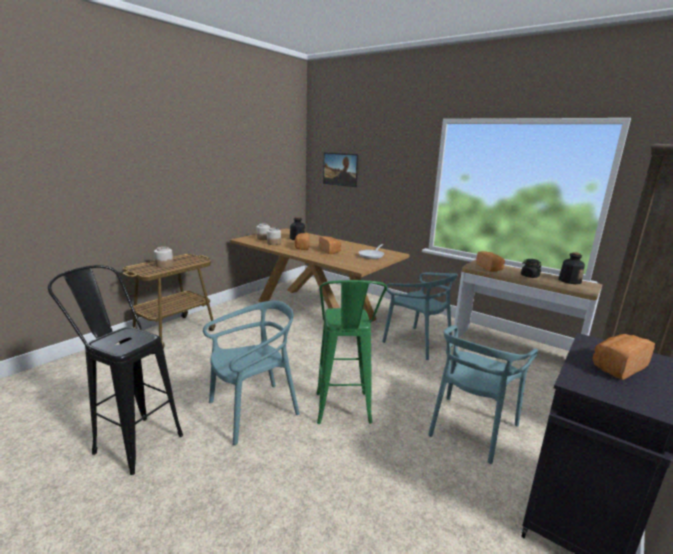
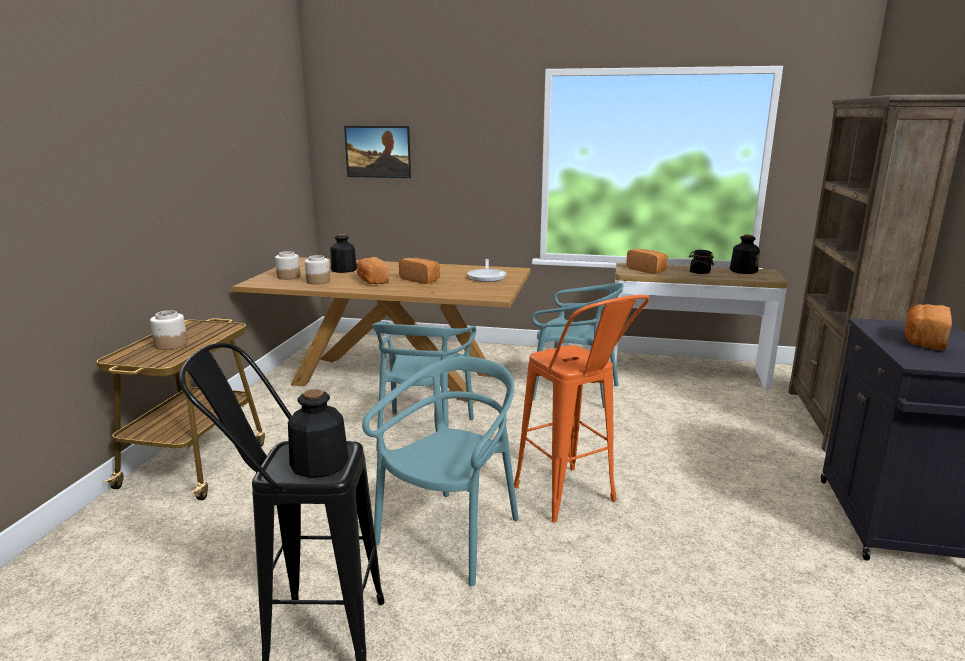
camera: 25 degrees left, 0 degrees up
(123, 343) = (319, 464): none -> bottle
(343, 415) = (573, 501): green stool -> orange stool
(471, 428) = (723, 470): turquoise chair -> turquoise chair (423, 433)

